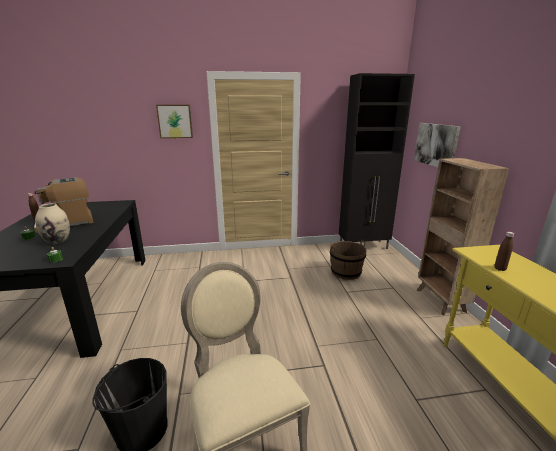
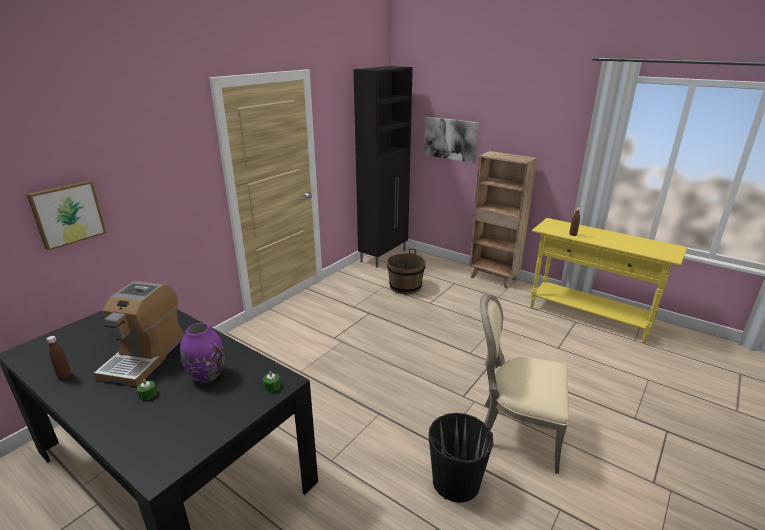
camera: 45 degrees left, 5 degrees up
(58, 241) = (206, 375): beige vase -> purple vase
(175, 121) = (177, 156): picture -> picture (67, 214)

